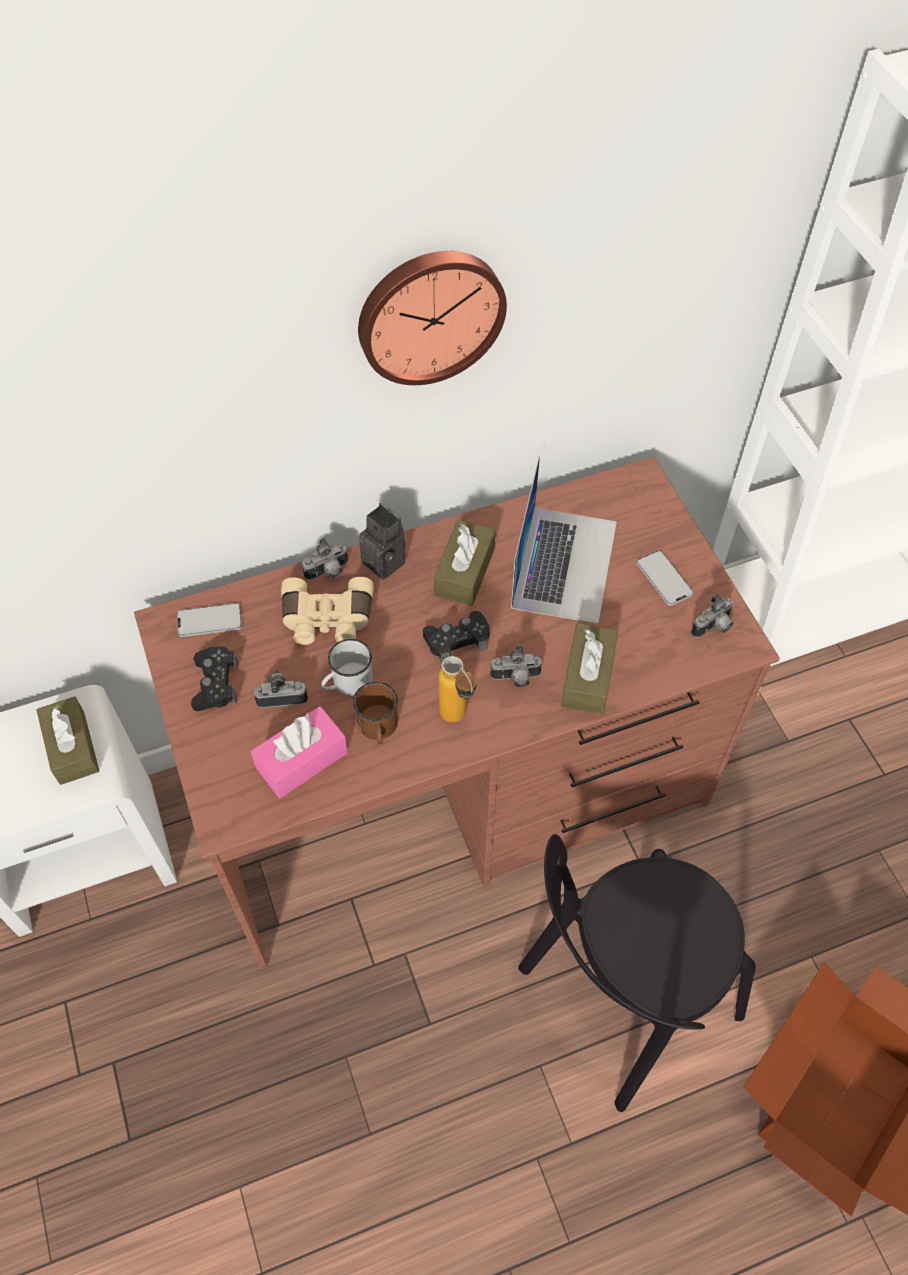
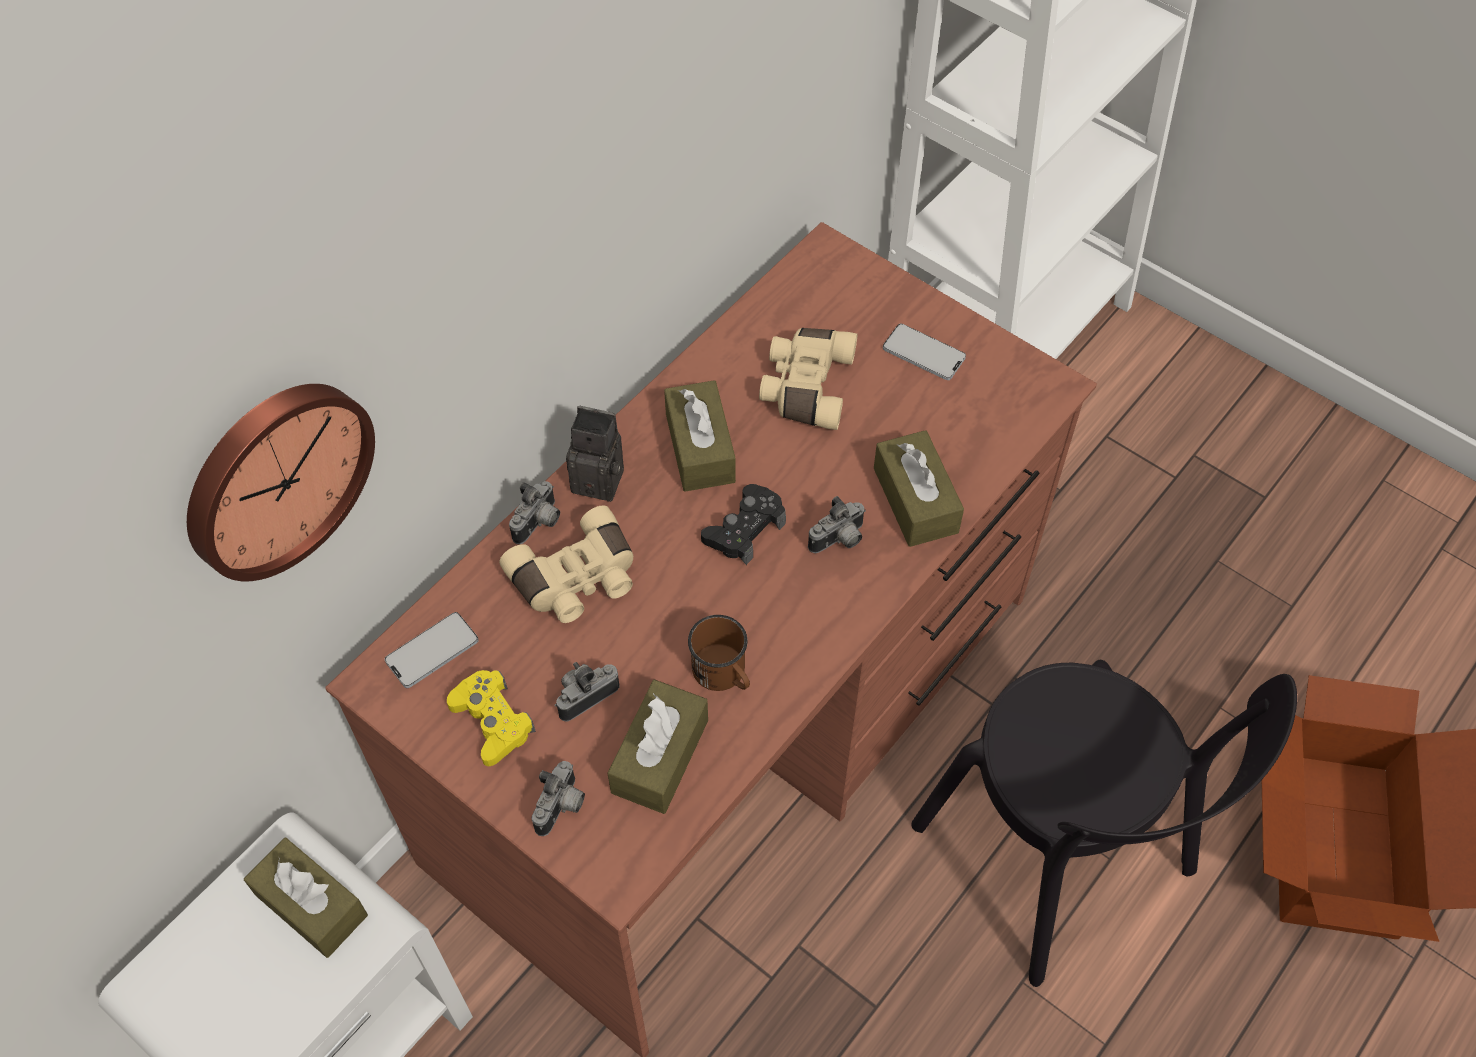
camera: 30 degrees left, 0 degrees up
(215, 683) = (492, 721): black game controller -> yellow game controller
(302, 760) = (660, 756): pink tissue box -> brown tissue box
(347, 683) = (652, 641): white mug -> none
(429, 314) = (588, 142): wall clock -> wall clock (275, 476)
(458, 720) = (807, 619): bottle -> none
(564, 563) = (805, 386): laptop -> beige binoculars
(621, 998) = (1060, 859): black chair -> black chair turned 60 degrees counterclockwise
(713, 627) = (1009, 382): camera -> camera (562, 807)

